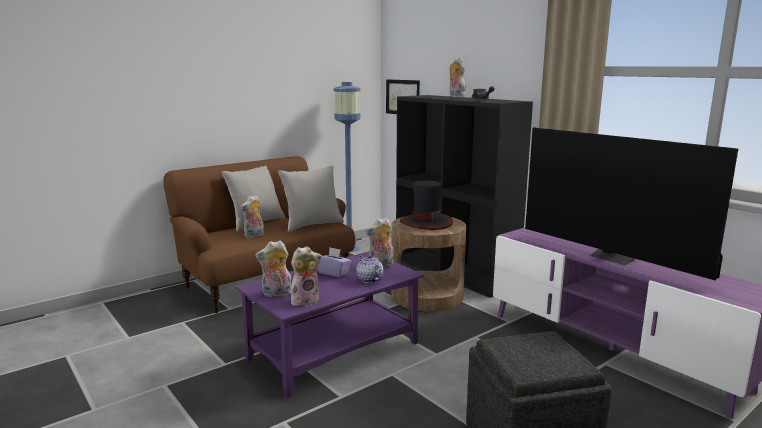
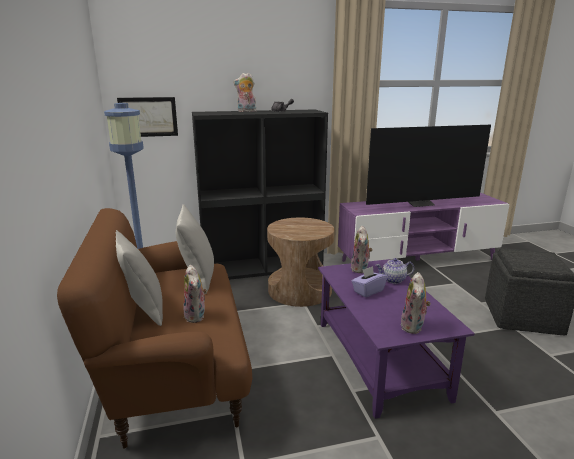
camera: 65 degrees left, 5 degrees up
(305, 300) = (434, 315): plush toy -> none
(426, 222) = (296, 227): hat -> none

